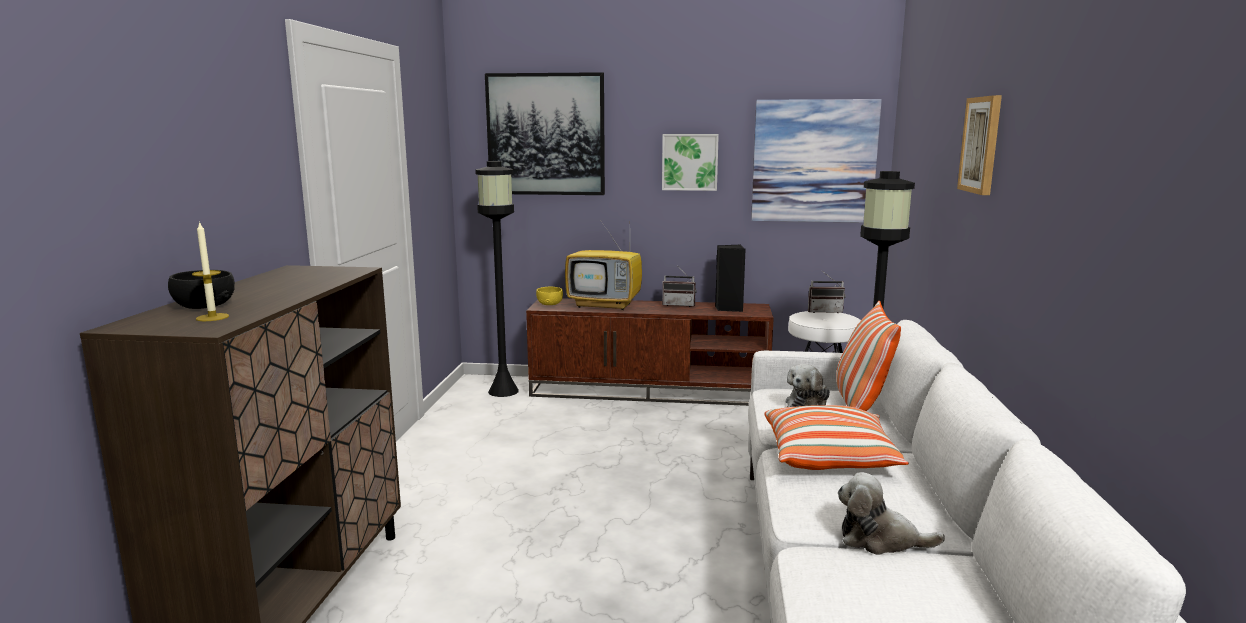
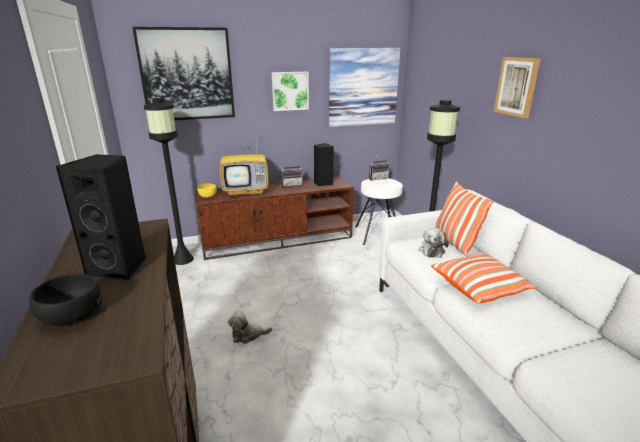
camera: 25 degrees left, 10 degrees up
(212, 317) = (109, 335): candle -> none
(284, 288) = (120, 267): none -> black speaker
(880, 540) = (559, 342): plush toy -> plush toy (248, 335)

